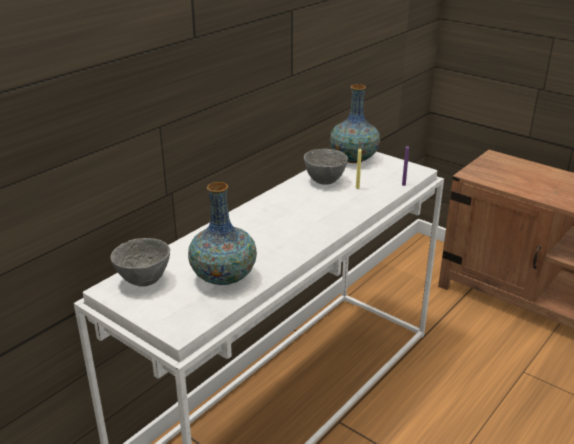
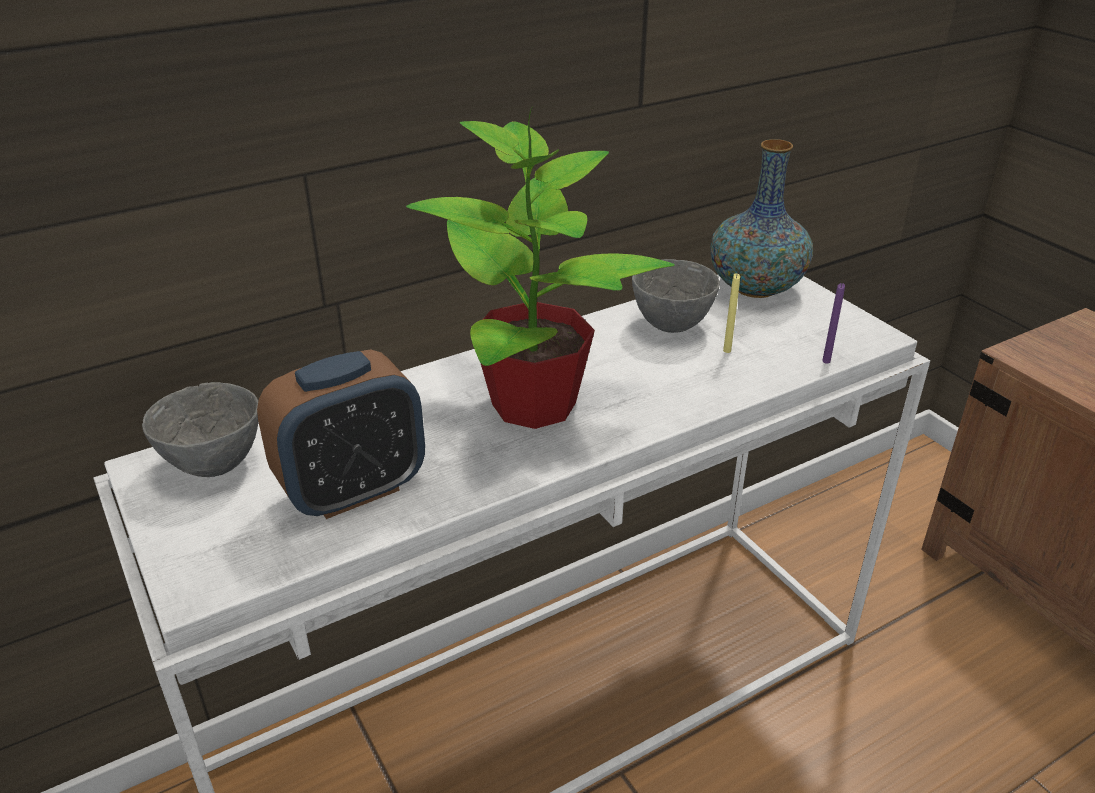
camera: 20 degrees right, 5 degrees up
(223, 277) = (353, 490): vase -> alarm clock
(284, 226) = (536, 405): none -> potted plant

